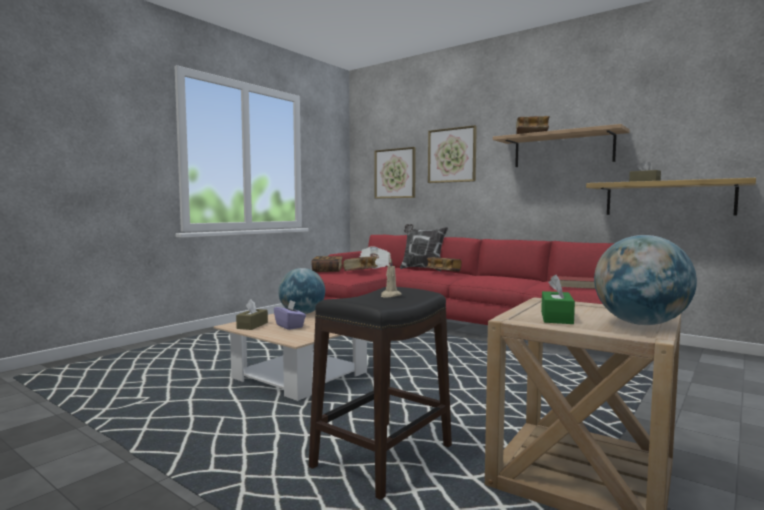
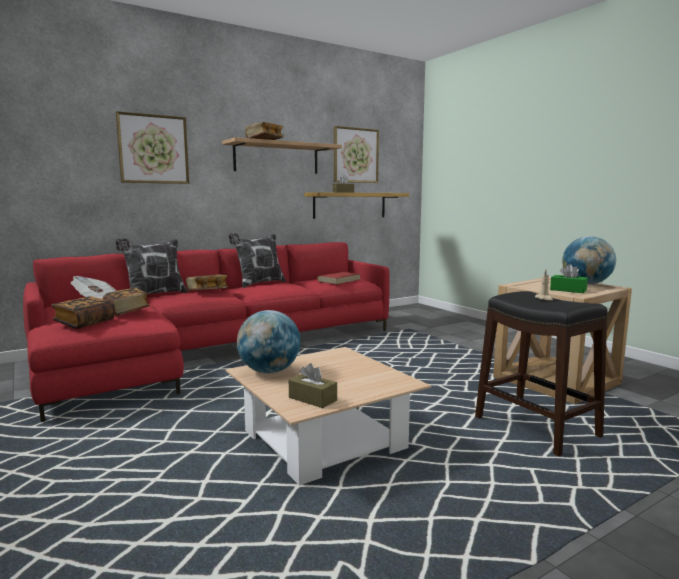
camera: 70 degrees left, 5 degrees up
(290, 326) = (335, 381): purple tissue box -> none
(395, 173) = (55, 165): picture -> picture (355, 155)
(506, 275) = (259, 284): none -> pillow

